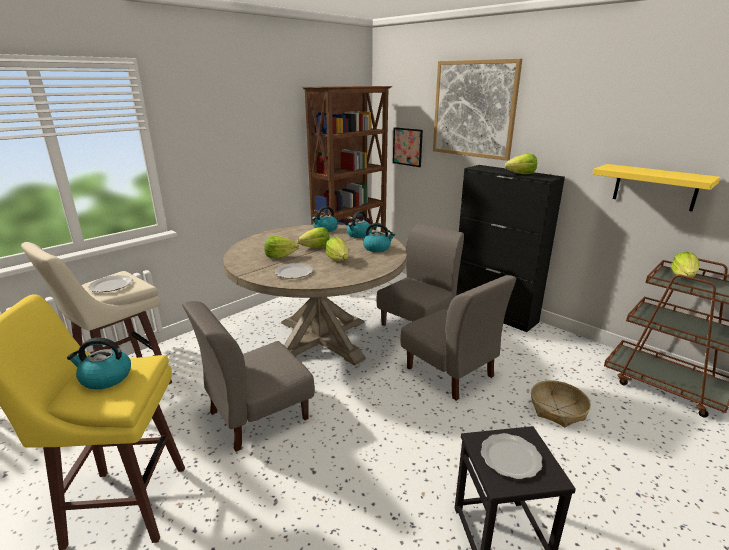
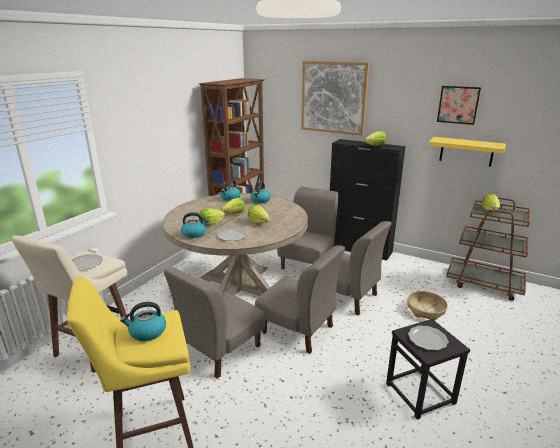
camera: 15 degrees left, 0 degrees up
(366, 406) = (298, 329): none -> grey chair
(377, 248) = (282, 210): kettle -> kettle (194, 234)
(407, 147) = (278, 126): picture -> picture (458, 105)

